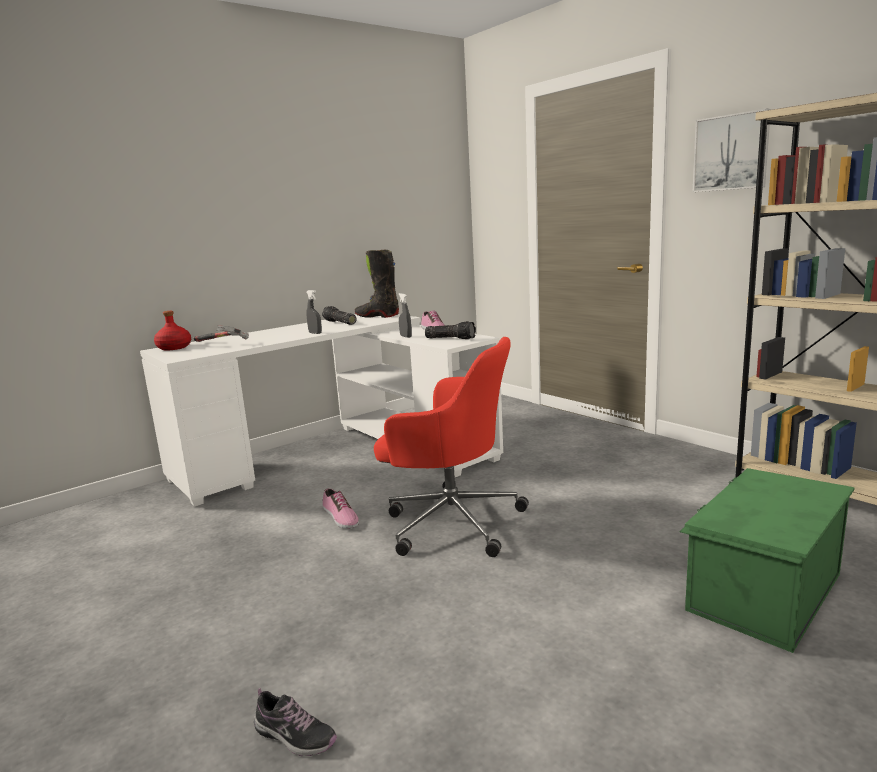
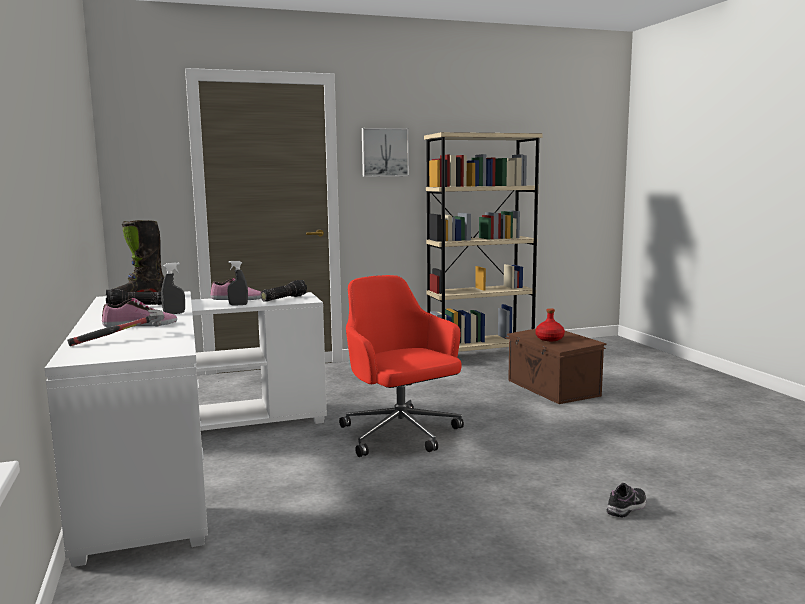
camera: 70 degrees left, 5 degrees down
(174, 347) = (85, 354): red bottle -> red bottle (549, 339)
(340, 517) = (342, 471): shoe -> shoe (140, 325)
(451, 521) = (401, 435): red office chair -> red office chair turned 75 degrees counterclockwise
(761, 591) = (552, 388): green storage box -> brown storage box

